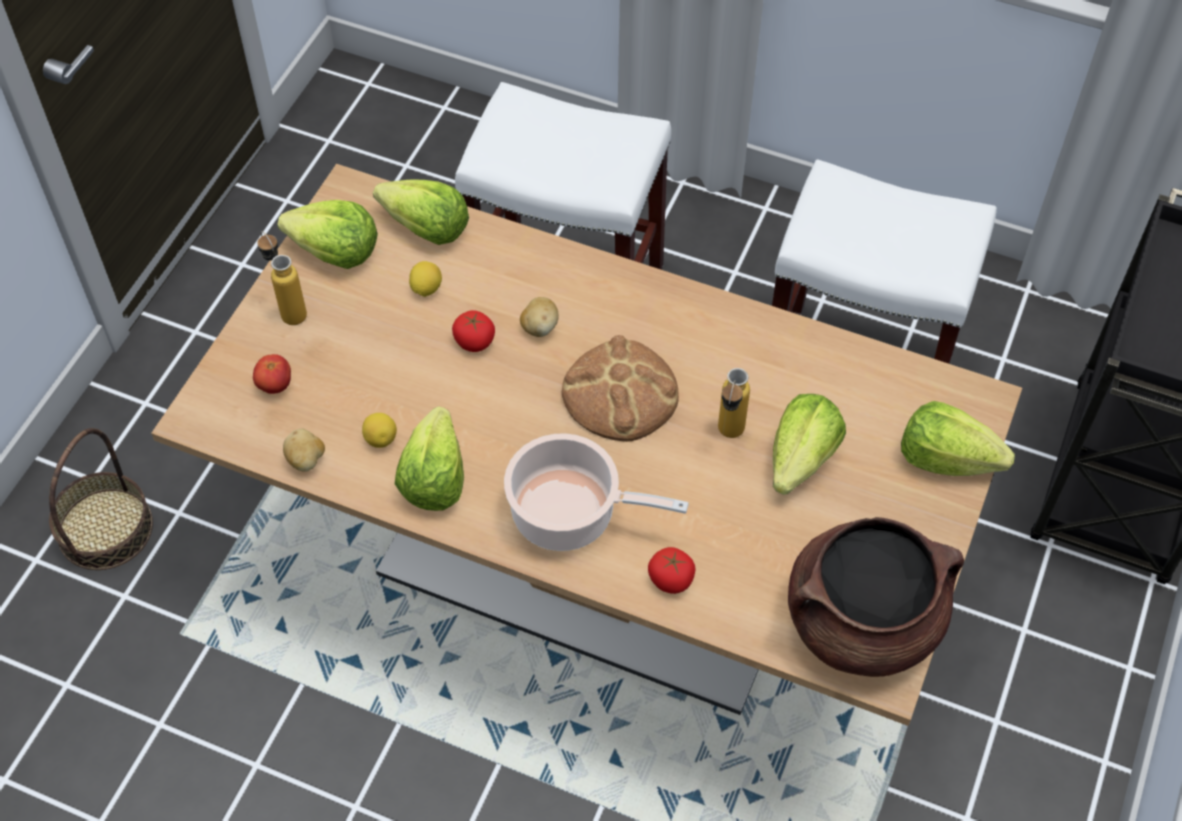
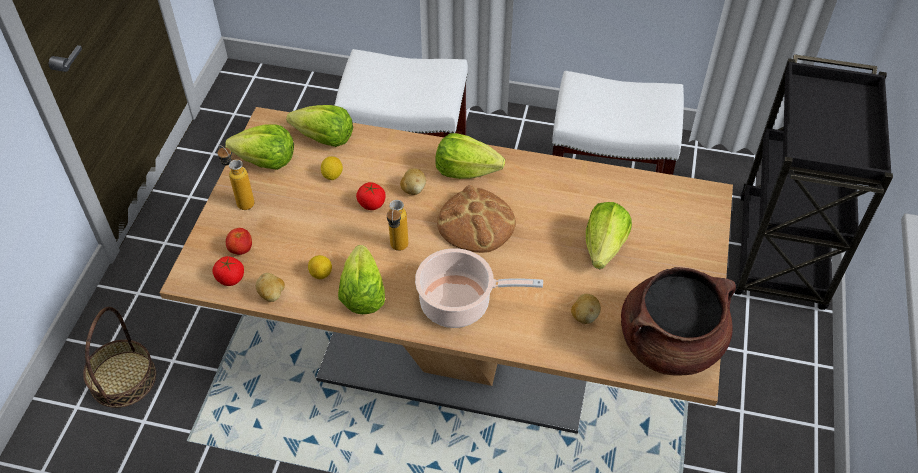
camera: 10 degrees left, 5 degrees down
(670, 579) = (537, 335): tomato -> tomato (230, 278)
(728, 437) = (553, 240): bottle -> bottle (398, 250)
(746, 561) = (584, 316): none -> potato
(946, 459) = (697, 234): lettuce -> lettuce (466, 171)

